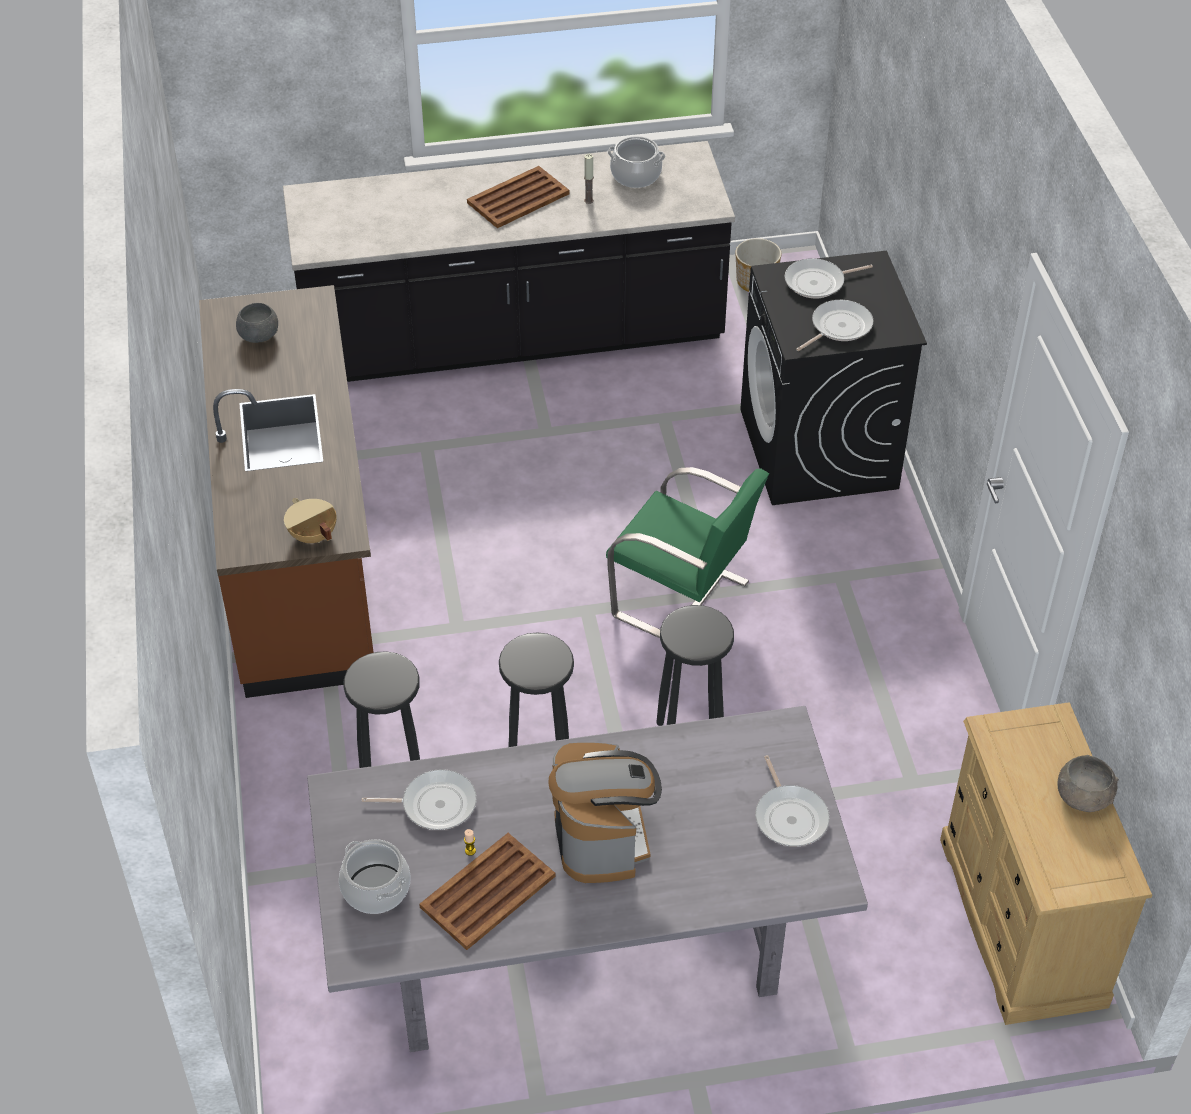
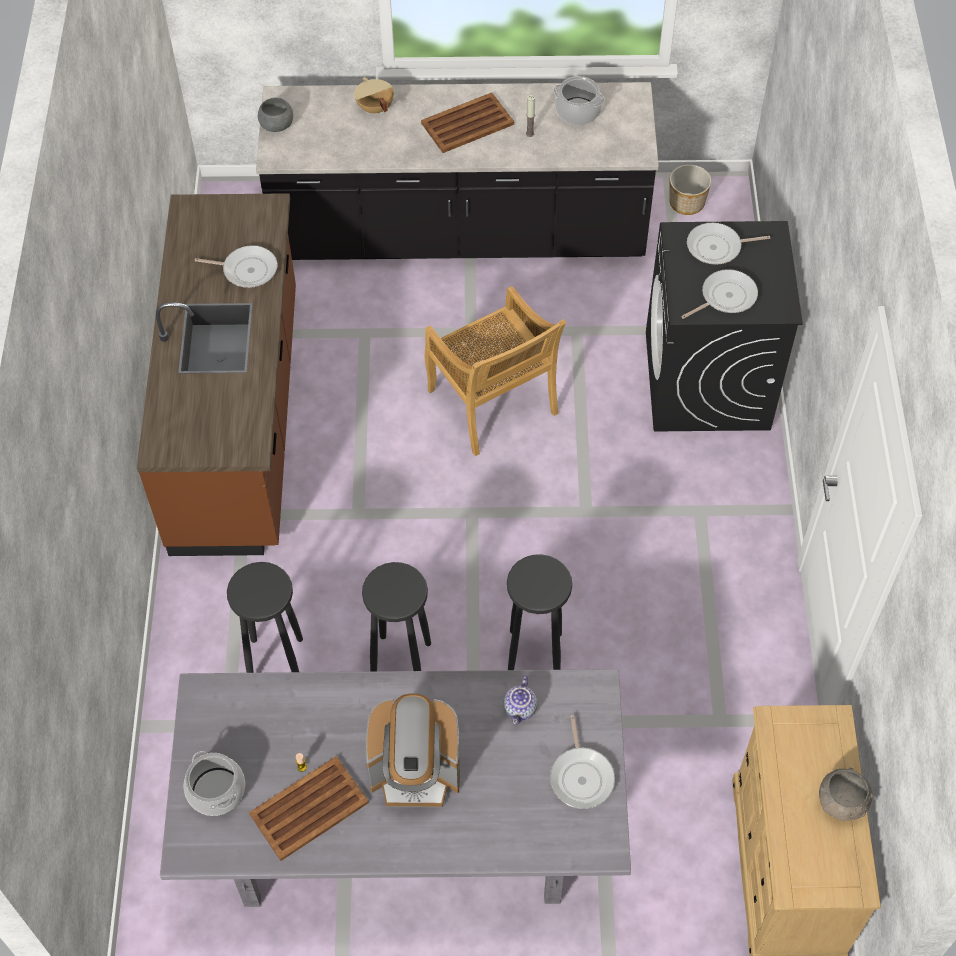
camera: 10 degrees right, 10 degrees up
(259, 337) = (215, 239): grey bowl -> grey bowl (277, 126)
(312, 536) = (223, 446): beige cooking pot -> beige cooking pot (374, 108)
(434, 804) = (280, 717): frying pan -> frying pan (247, 270)
(587, 500) = (493, 404): none -> beige chair
(602, 838) = (416, 773): coffee machine -> coffee machine turned 90 degrees clockwise
(682, 600) = (556, 515): green chair -> none
(706, 759) = (521, 709): none -> teapot

